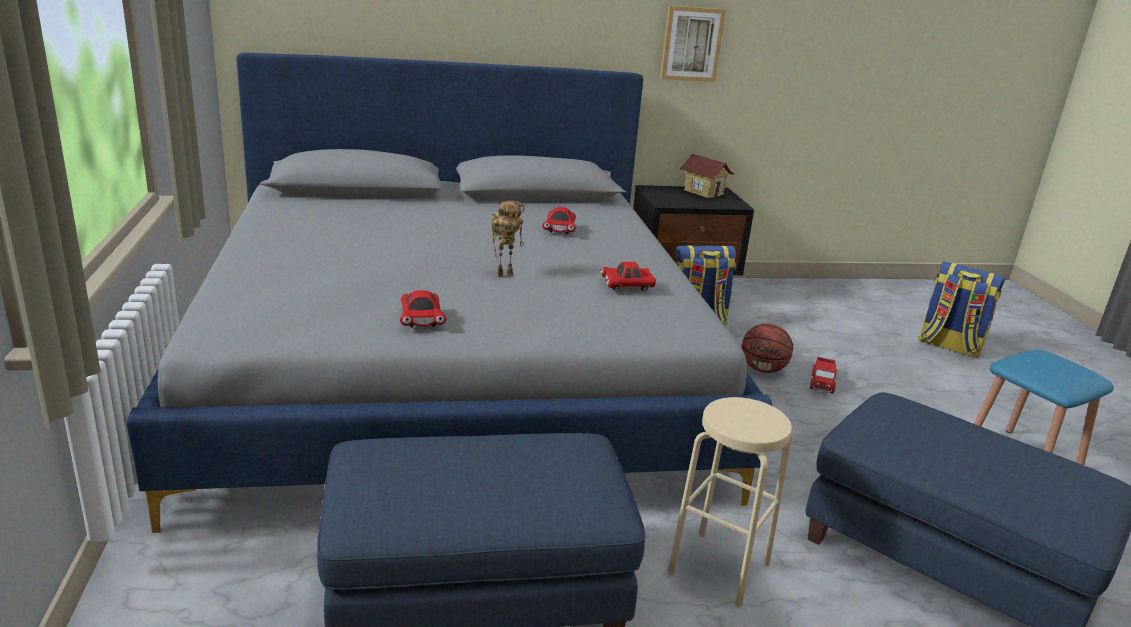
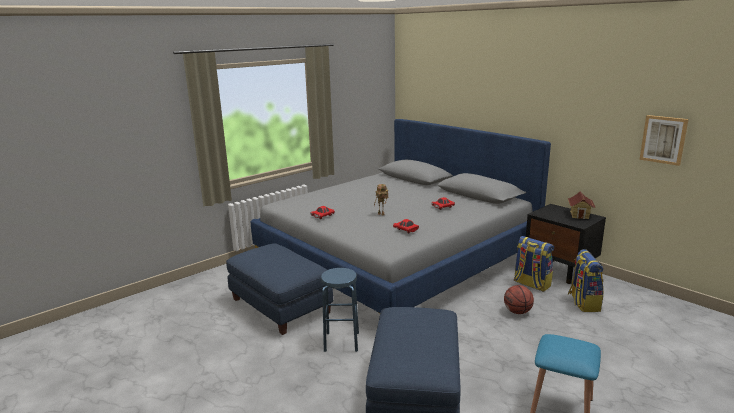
camera: 60 degrees right, 5 degrees down
(691, 44) = (582, 128): picture -> picture (663, 139)
(718, 568) = (341, 341): beige stool -> blue stool
(822, 382) = (535, 330): toy truck -> none
(949, 346) = (678, 361): backpack -> backpack (583, 303)

